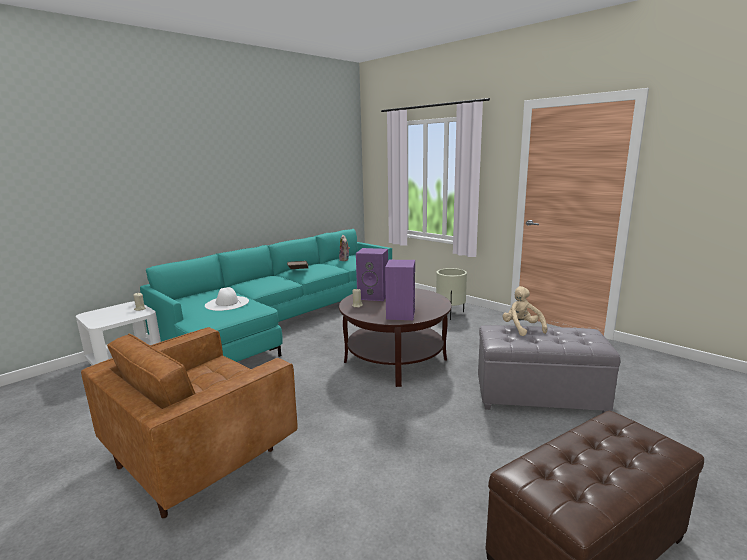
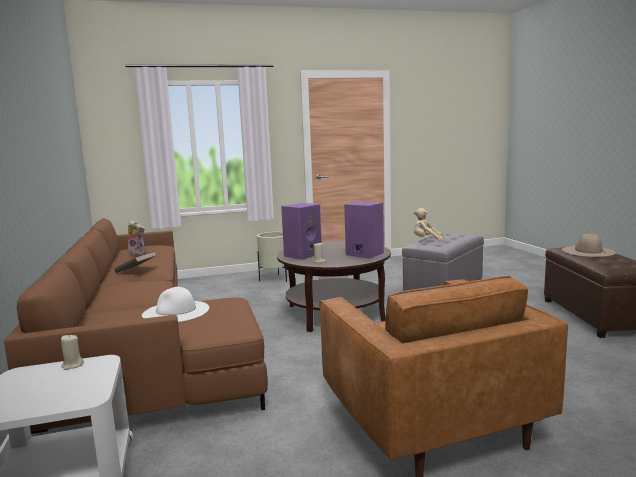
camera: 60 degrees left, 5 degrees down
(281, 320) = (140, 345): turquoise sofa -> brown sofa
(623, 445) = (588, 251): none -> beige hat

